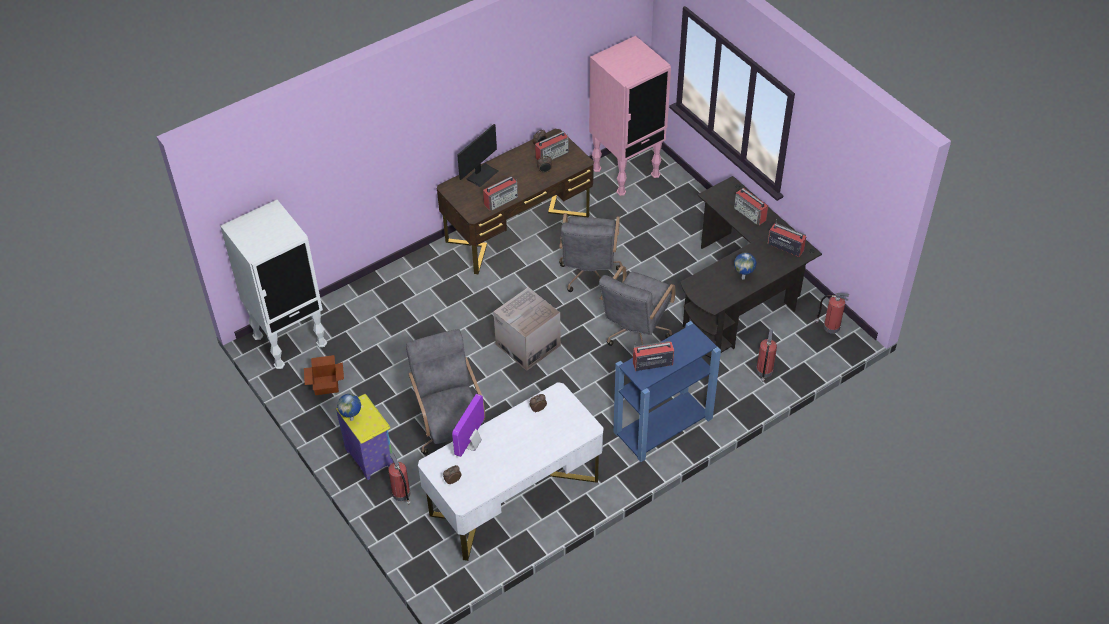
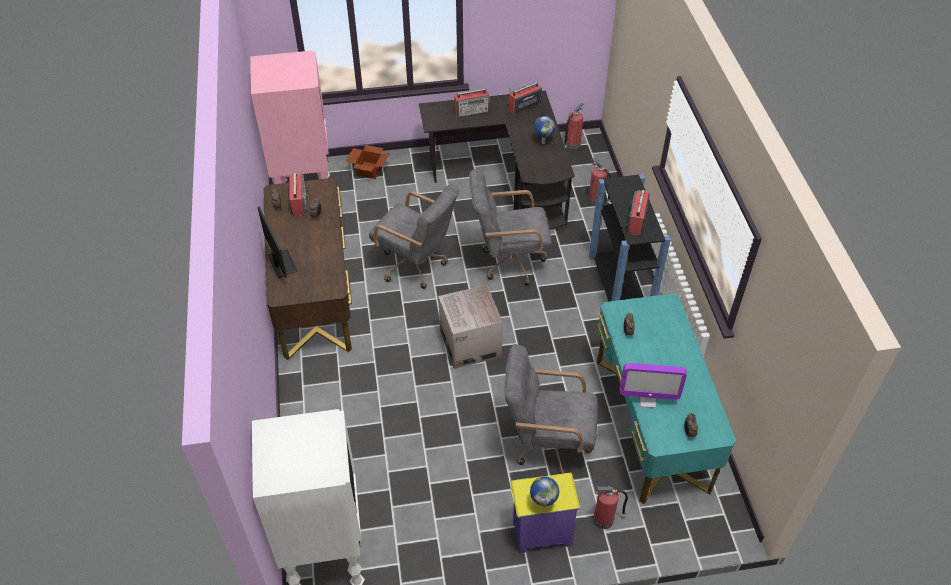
camera: 65 degrees left, 0 degrees up
(326, 384) = (415, 540): cardboard box -> cardboard box (369, 170)
(471, 444) = (647, 400): monitor -> monitor turned 45 degrees counterclockwise
(501, 200) = (330, 261): radio -> none
(514, 497) = (651, 423): white desk -> turquoise desk
(635, 336) = (508, 263): grey office chair -> grey office chair turned 120 degrees clockwise
(662, 425) = (620, 285): blue bookcase -> black bookcase

